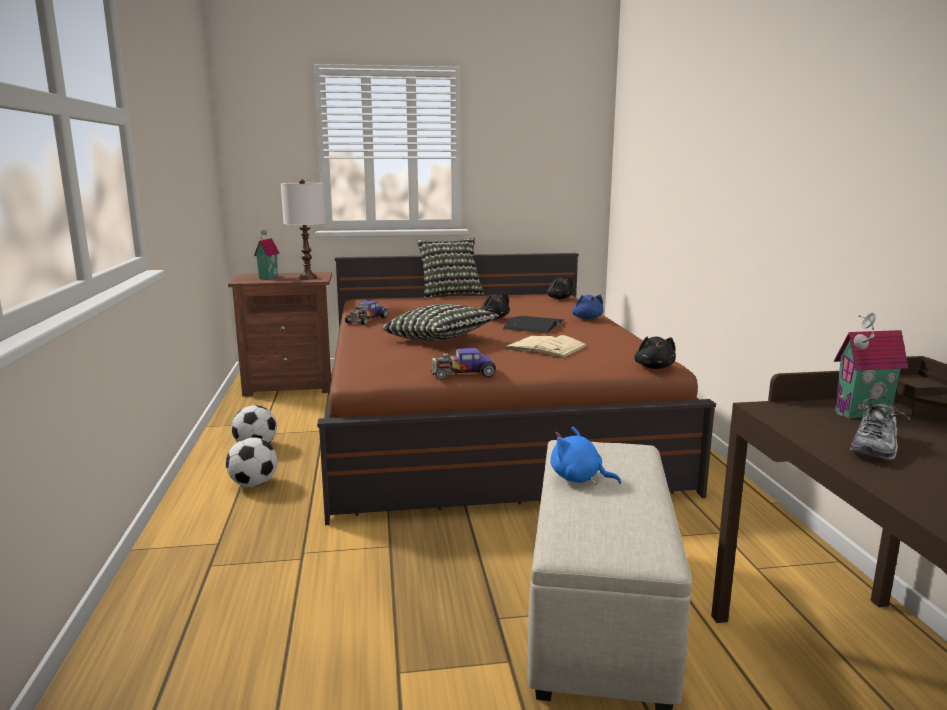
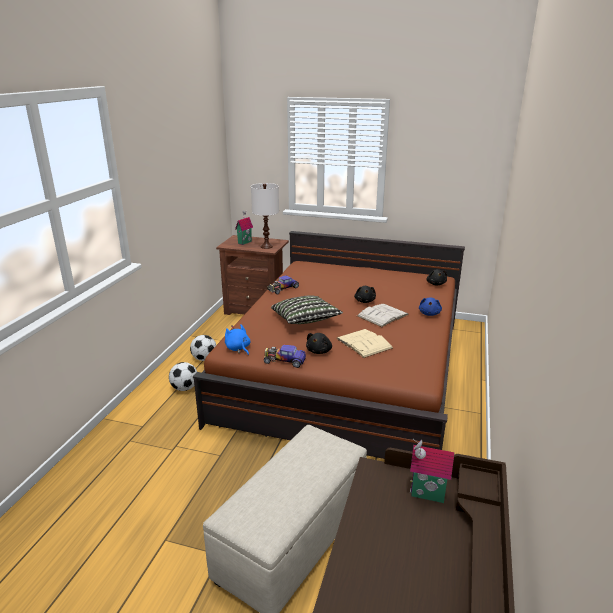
camera: 25 degrees right, 10 degrees up
(450, 294) = (364, 265): pillow -> none
(534, 325) = (382, 315): black book -> white book
(579, 478) = (286, 465): blue plush toy -> blue plush toy (238, 348)
(654, 367) = (414, 382): black plush toy -> black plush toy (319, 351)
(874, 447) = (386, 529): shoe -> none

